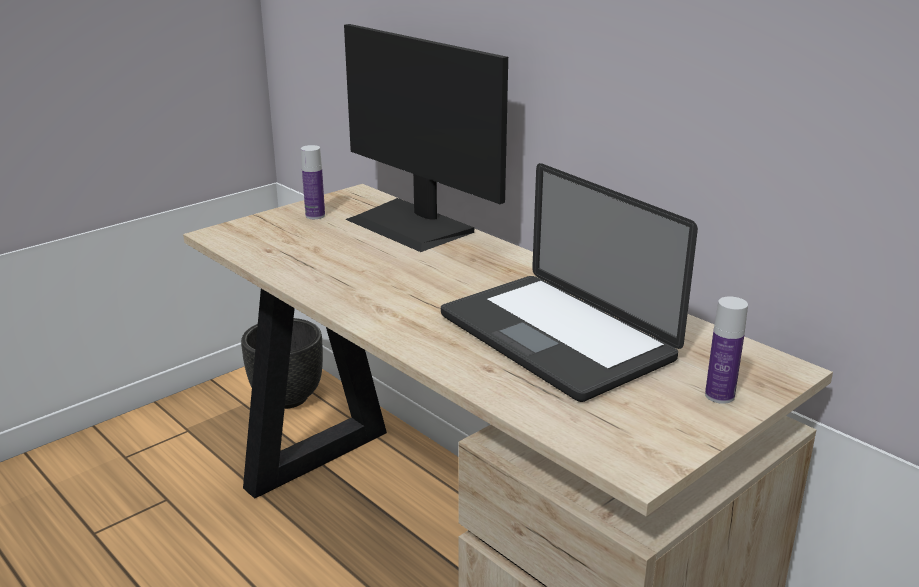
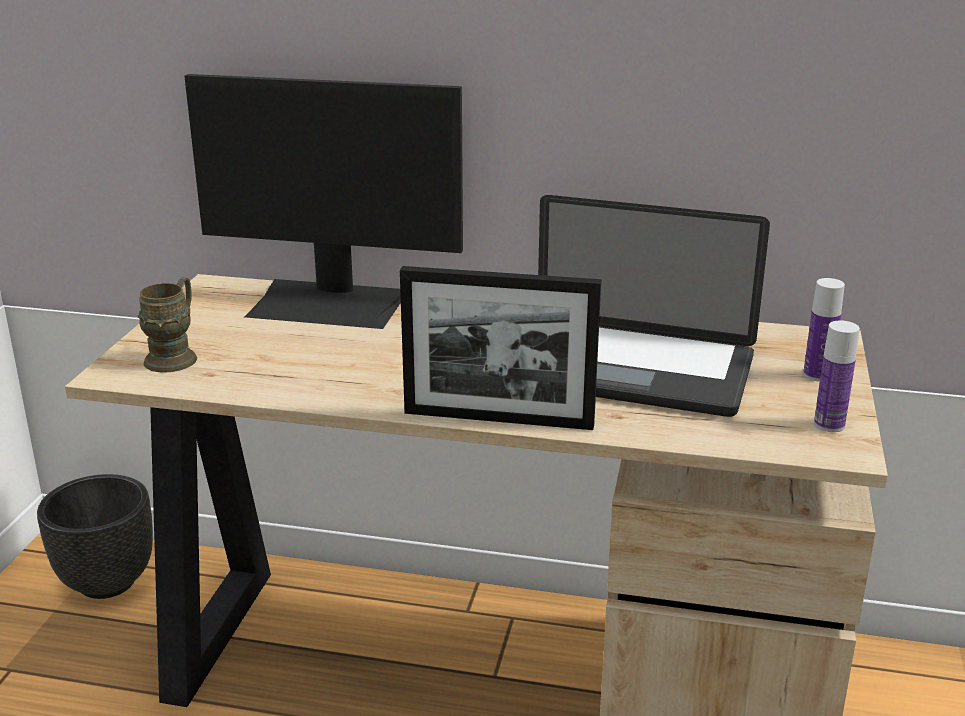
camera: 35 degrees left, 0 degrees up
(267, 233) = (176, 356): none -> brown mug
(315, 215) = (202, 322): bottle -> bottle (829, 425)
(398, 340) = (498, 419): none -> picture frame

